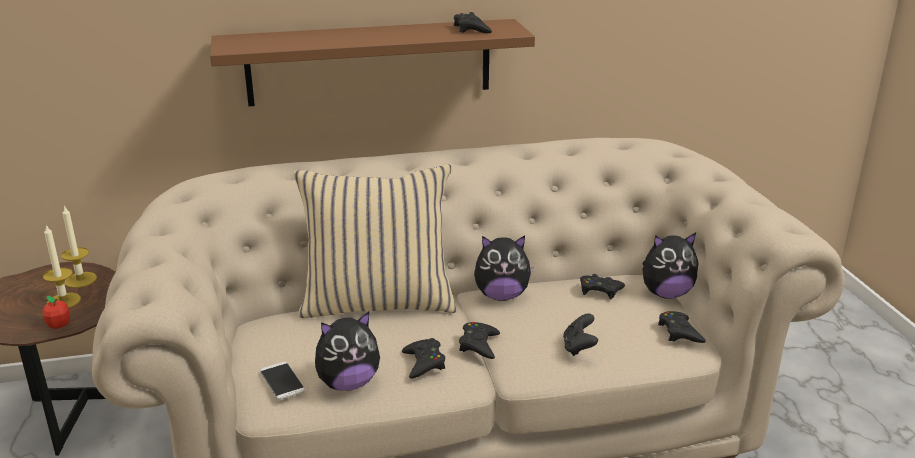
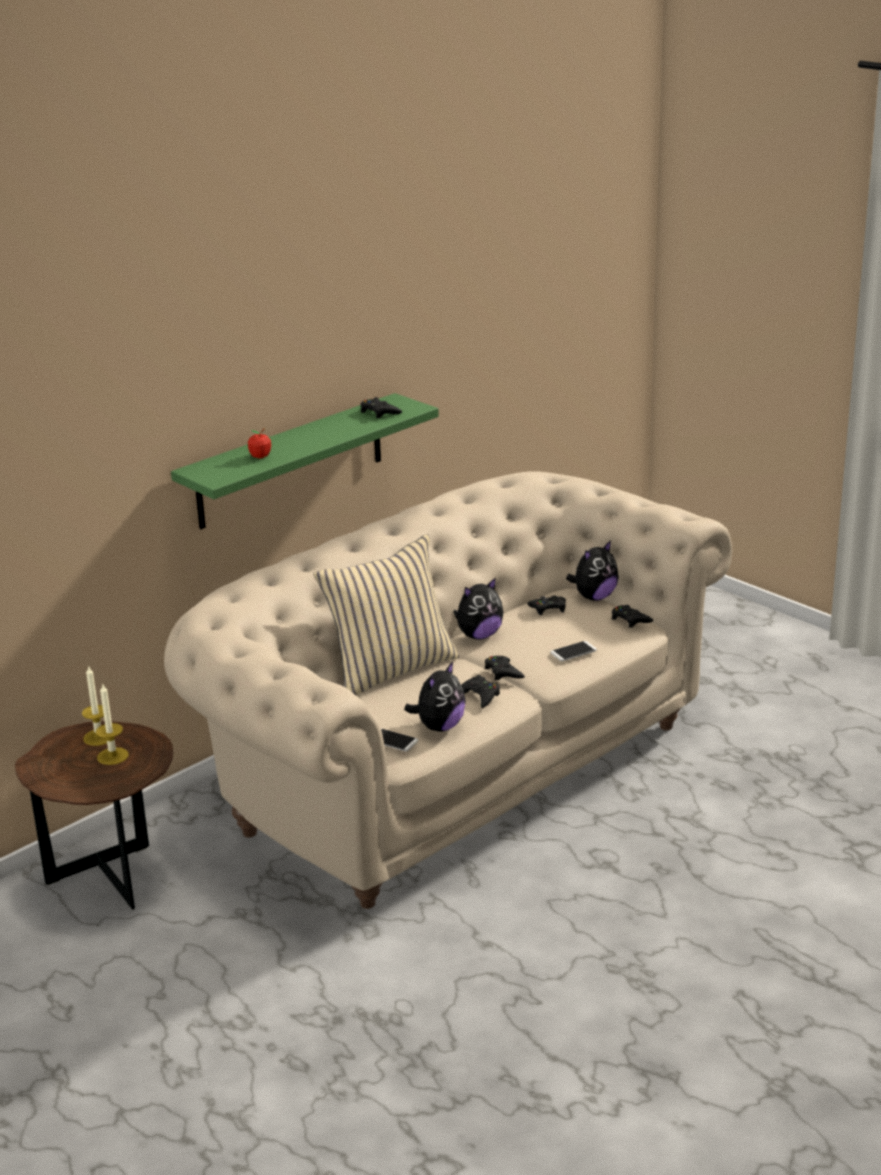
camera: 30 degrees left, 0 degrees up
(59, 325) = (140, 772): apple -> apple (260, 456)
(369, 62) = (290, 461): brown shelf -> green shelf
(579, 348) = (573, 652): black game controller -> phone

